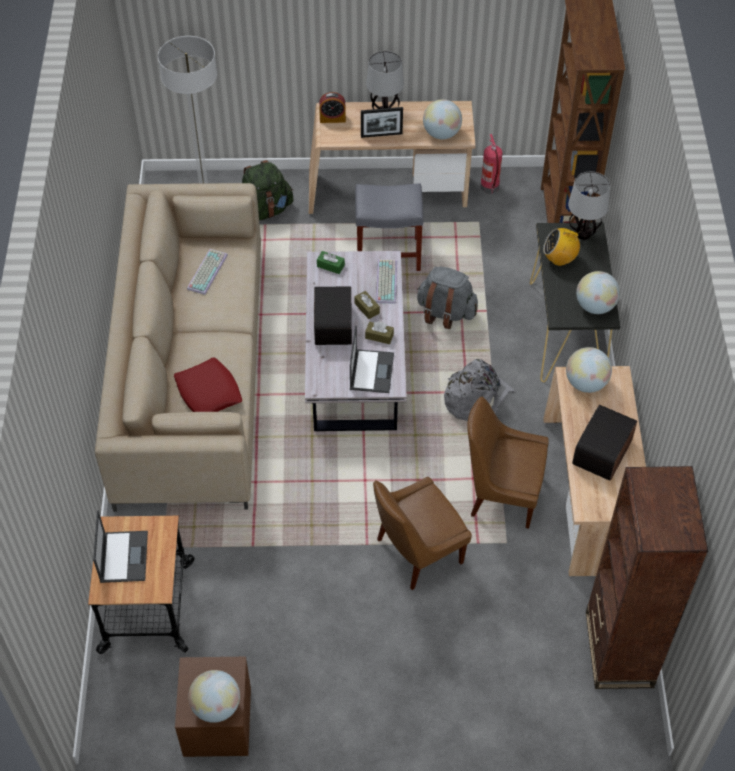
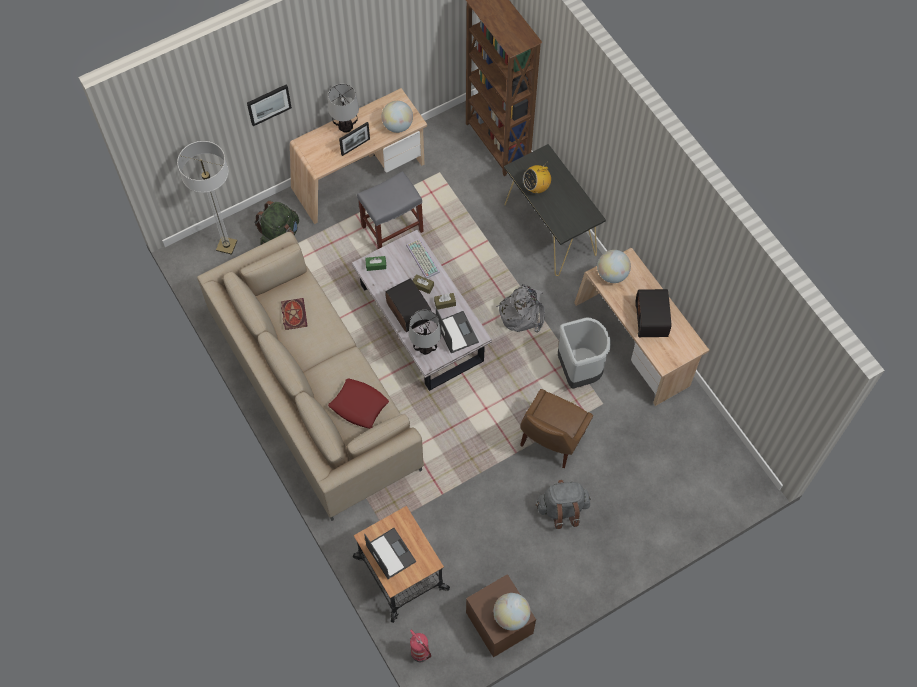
camera: 30 degrees left, 10 degrees up
(206, 271) = (293, 314): keyboard -> book
(297, 36) = (268, 104): none -> picture
(332, 118) = (311, 149): alarm clock -> none
(445, 312) = (460, 255): grey backpack -> grey backpack (562, 509)
(490, 187) = (430, 140): fire extinguisher -> fire extinguisher (421, 654)
(501, 494) = (579, 371): brown chair -> grey trash can
(583, 234) = (540, 159): table lamp -> table lamp (425, 348)
(595, 306) = (581, 212): globe -> none
(618, 649) = (712, 438): brown bookcase -> none

